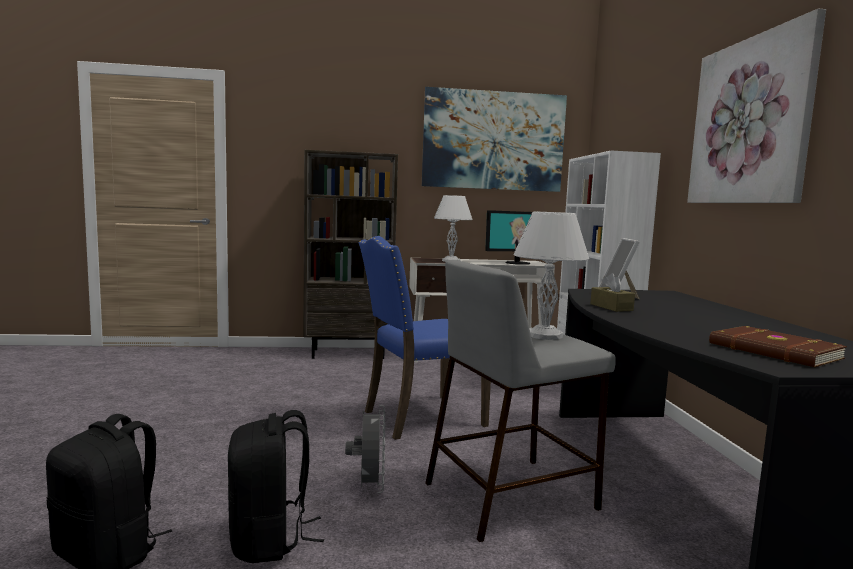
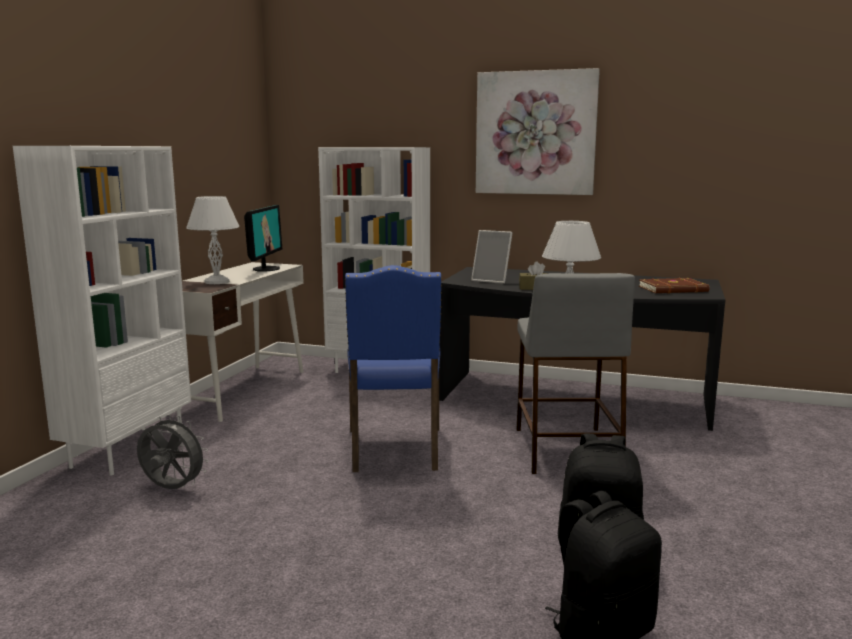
camera: 65 degrees left, 5 degrees up
(349, 353) = (128, 449): brown bookcase -> white bookcase
(369, 487) = (527, 496): grey fan -> grey fan (172, 489)
(493, 141) = (201, 119): picture -> none

